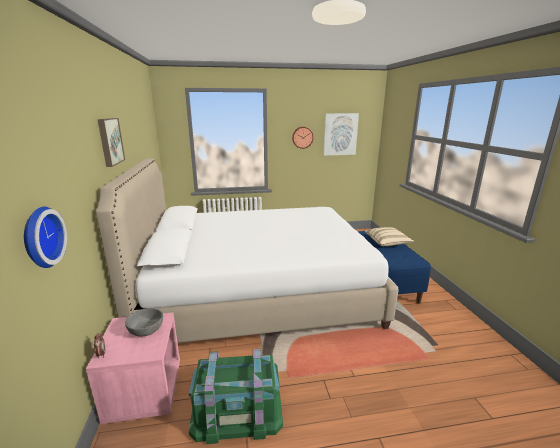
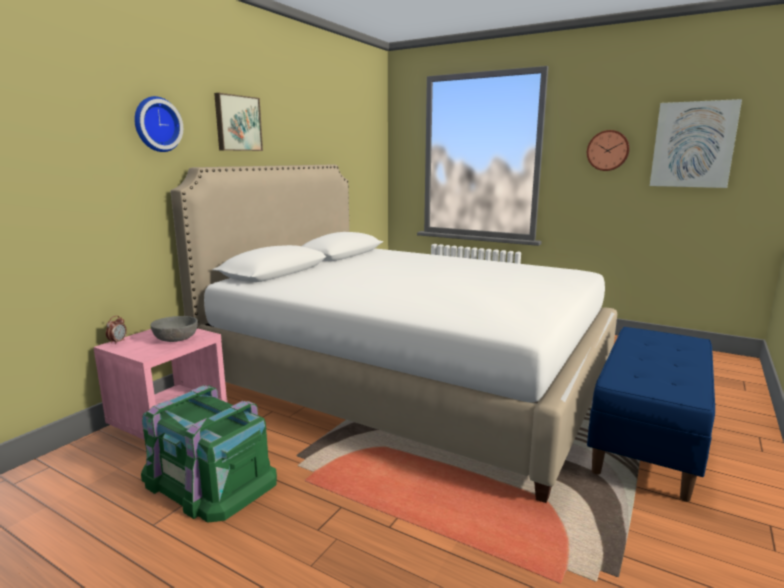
camera: 40 degrees right, 5 degrees down
(40, 237) = (54, 183): wall clock -> wall clock (156, 124)
(387, 243) = (672, 356): beige pillow -> none

